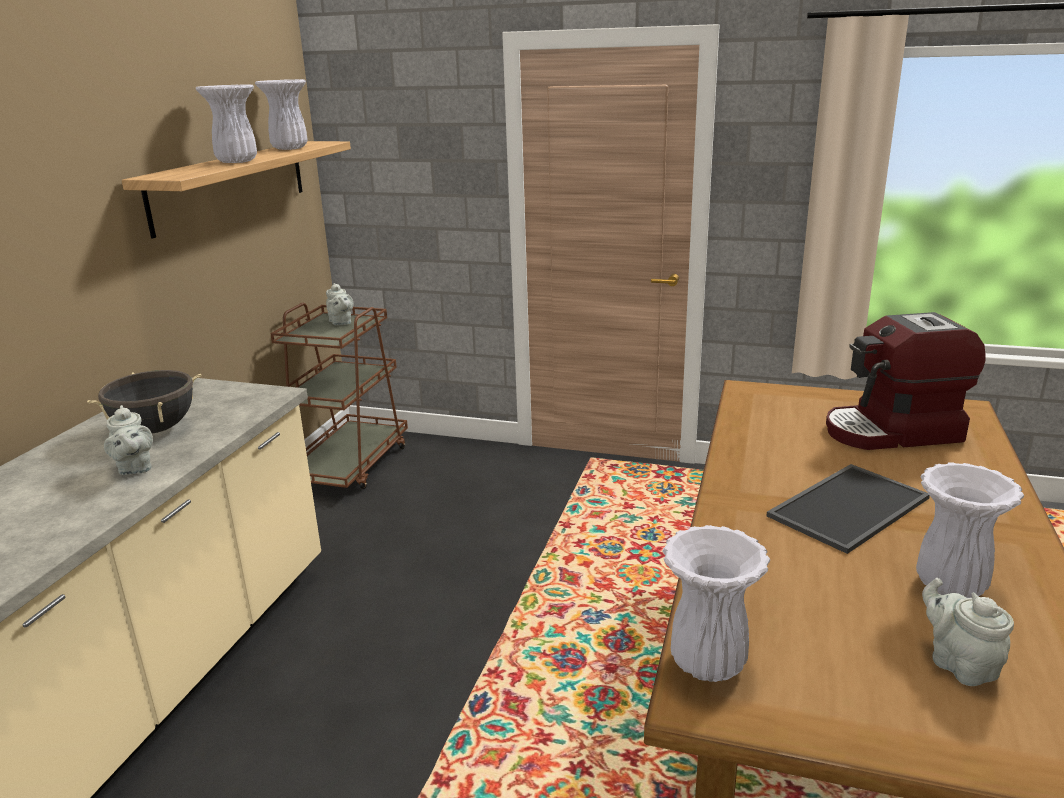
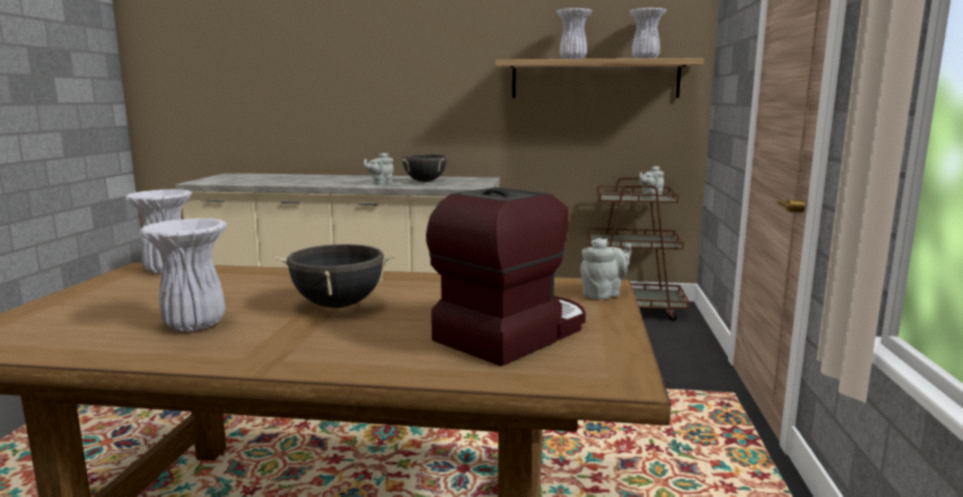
camera: 80 degrees right, 10 degrees down
(847, 505) = (338, 305): tray -> black cooking pot
(893, 432) = (512, 333): coffee machine -> coffee machine turned 60 degrees clockwise
(959, 664) = (104, 318): grey teapot -> grey teapot (603, 294)

